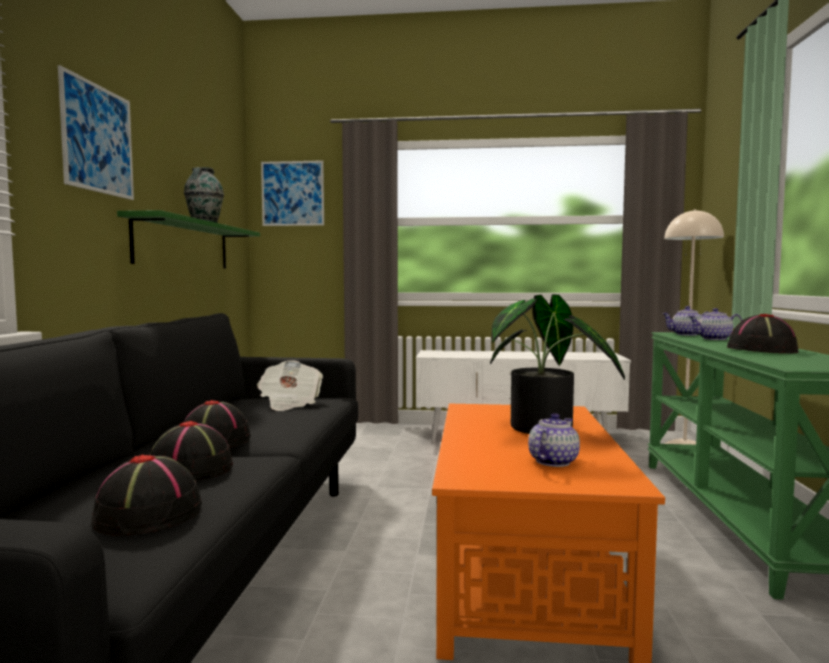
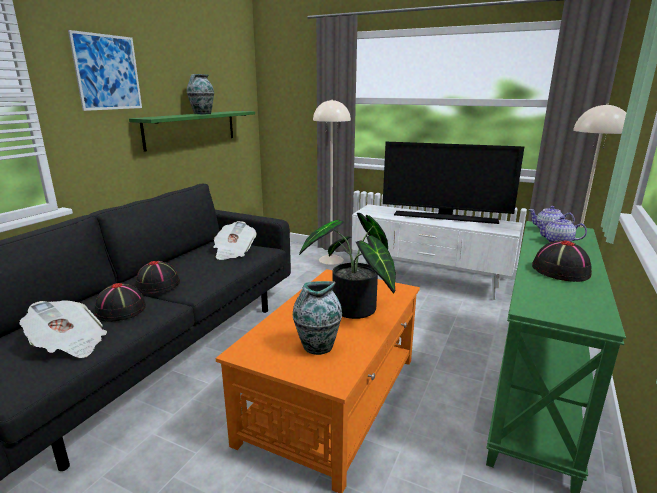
camera: 20 degrees right, 15 degrees up
(149, 514) = (69, 344): black hat -> newspaper
(292, 193) = (285, 76): picture -> none
(373, 433) = (330, 259): none -> beige floor lamp
(530, 353) = (445, 217): none -> television
(552, 461) = (317, 347): teapot -> vase

